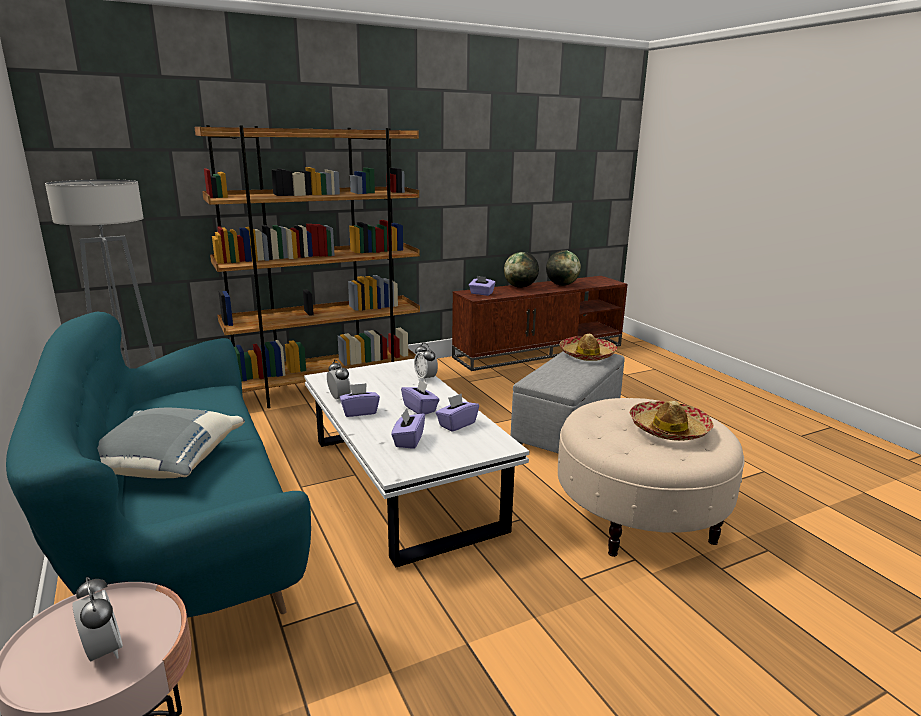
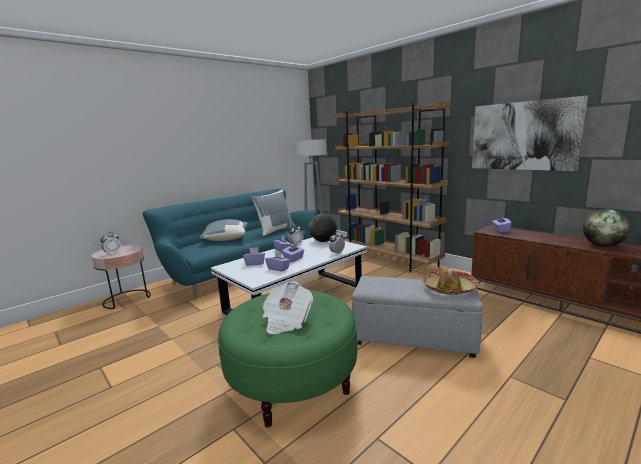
camera: 75 degrees right, 5 degrees down
(199, 406) = (275, 231): none -> grey pillow
(478, 180) = (523, 136): none -> picture
(520, 287) = (552, 236): globe -> globe (323, 241)
(638, 517) = (292, 383): beige ottoman -> green ottoman
(668, 429) = (286, 320): hat -> newspaper

